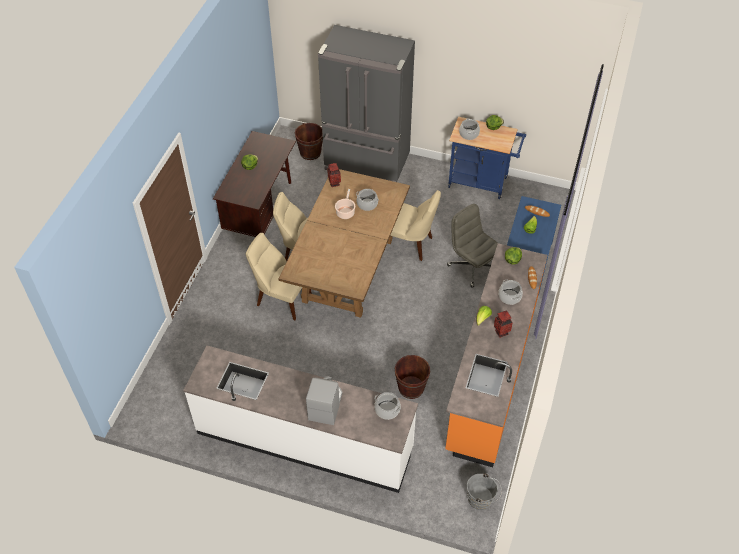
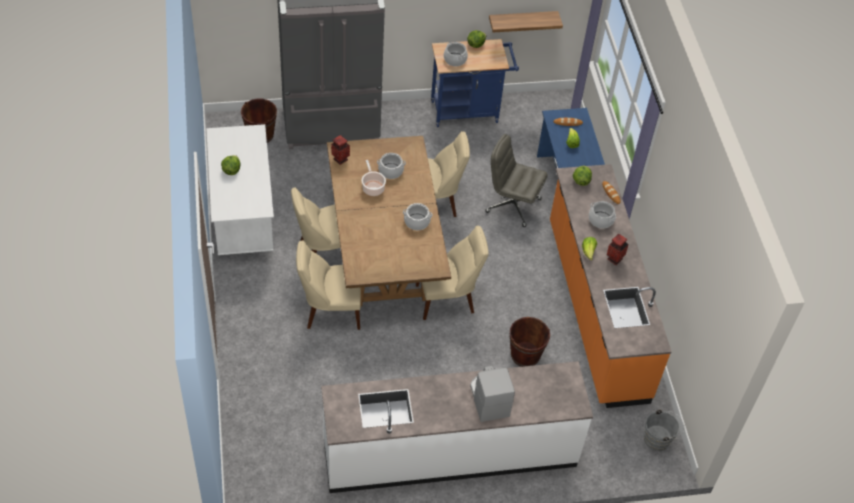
camera: 30 degrees left, 0 degrees up
(260, 209) = (243, 218): brown desk -> white desk
(376, 321) = (448, 299): none -> beige chair
(387, 410) = (553, 380): cooking pot -> cooking pot (416, 222)
(537, 118) = (522, 21): none -> shelf

